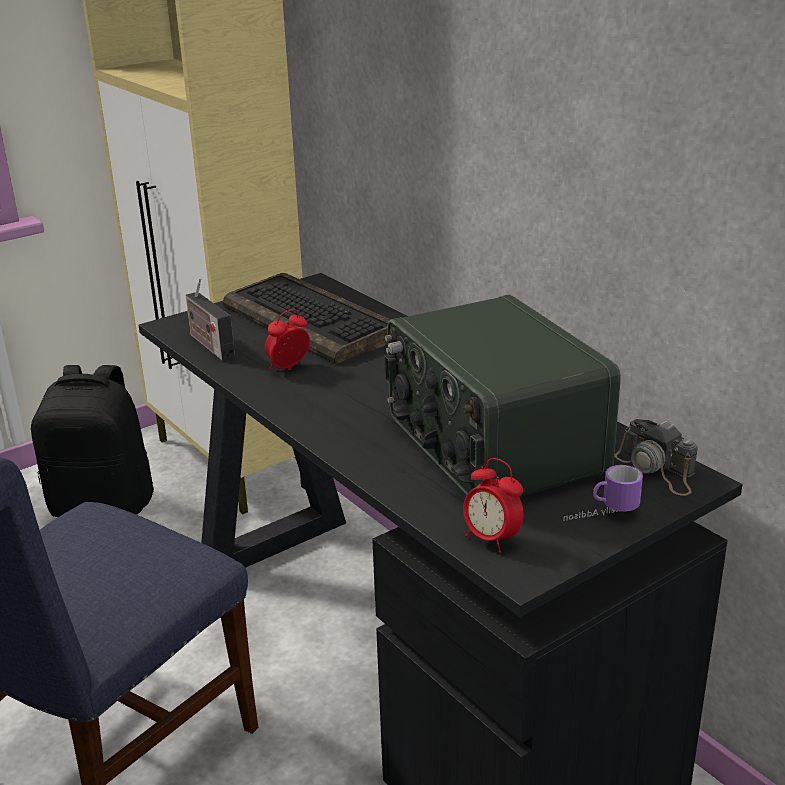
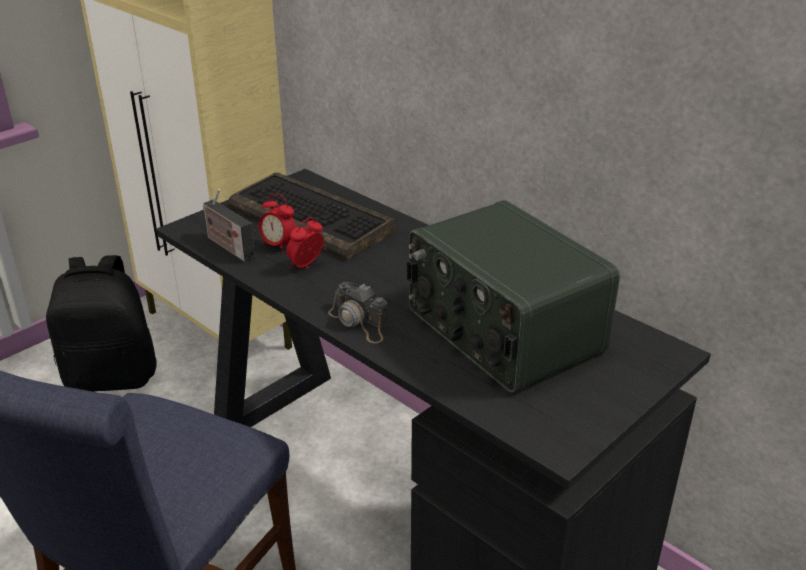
camera: 10 degrees left, 5 degrees up
(491, 539) = (528, 421): alarm clock -> alarm clock (278, 246)
(600, 515) = (608, 391): mug -> none
(657, 469) = (641, 345): camera -> camera (360, 322)

